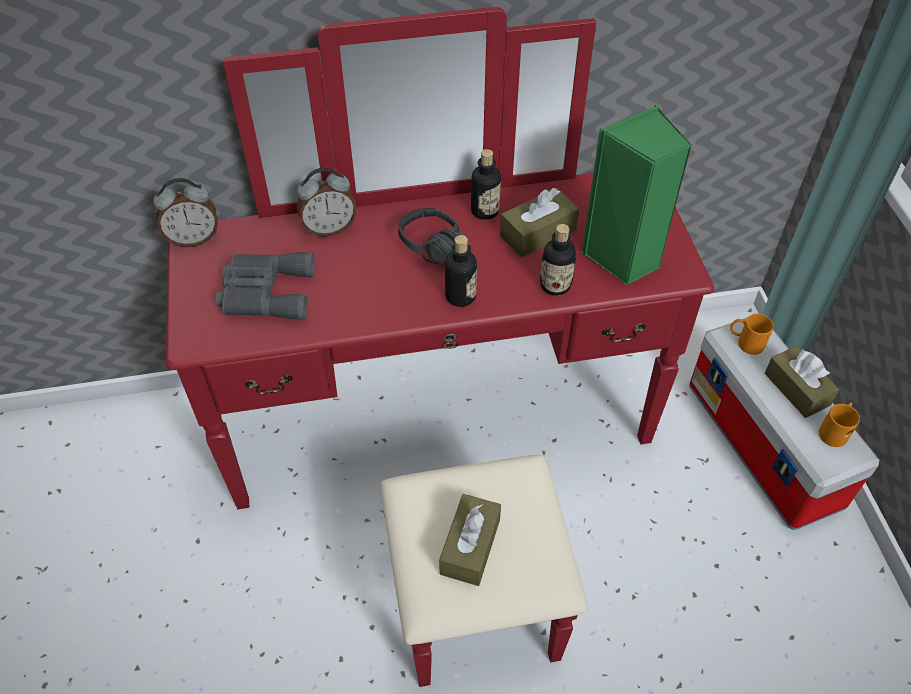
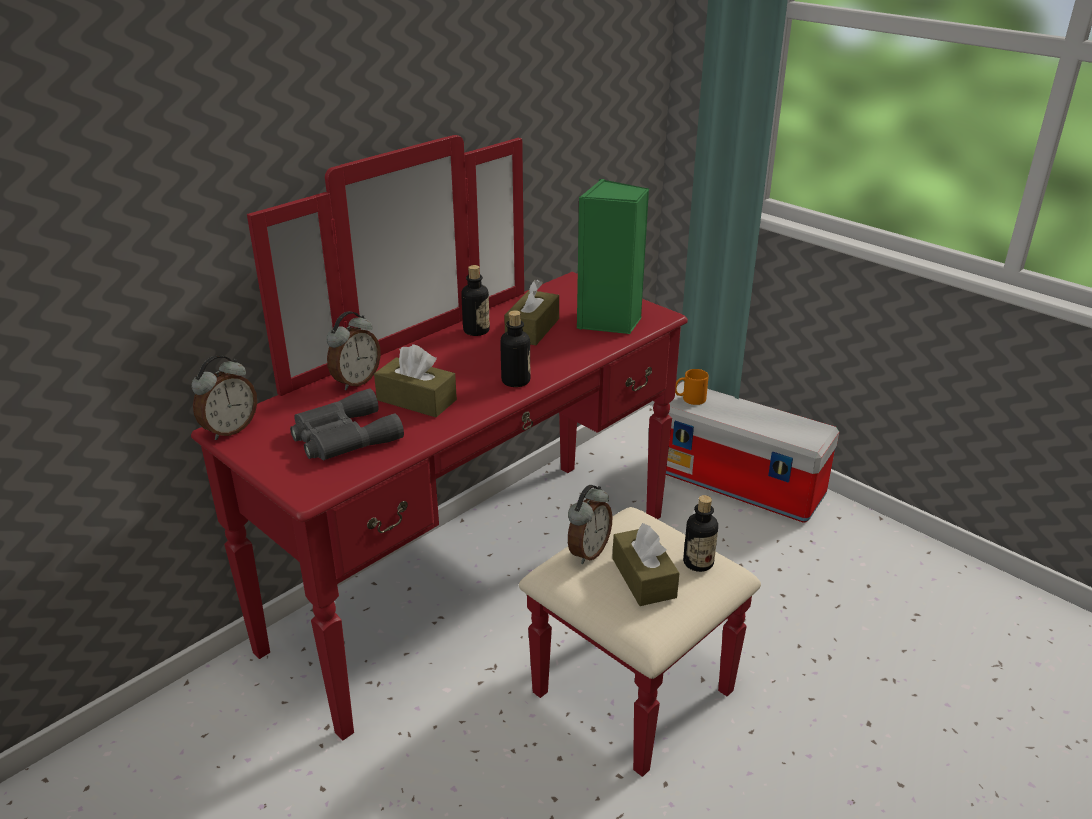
camera: 35 degrees left, 20 degrees down
(425, 252) = (457, 367): black headphones -> none
(449, 489) = (587, 552): none -> alarm clock
(555, 285) = (580, 351): bottle -> bottle (698, 562)
(797, 389) = (749, 411): brown tissue box -> brown tissue box (416, 400)
(835, 430) = (796, 422): orange mug -> none

